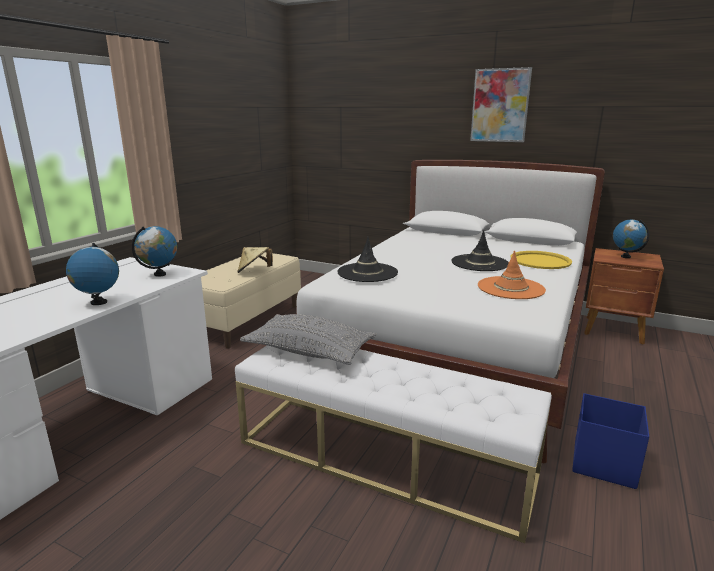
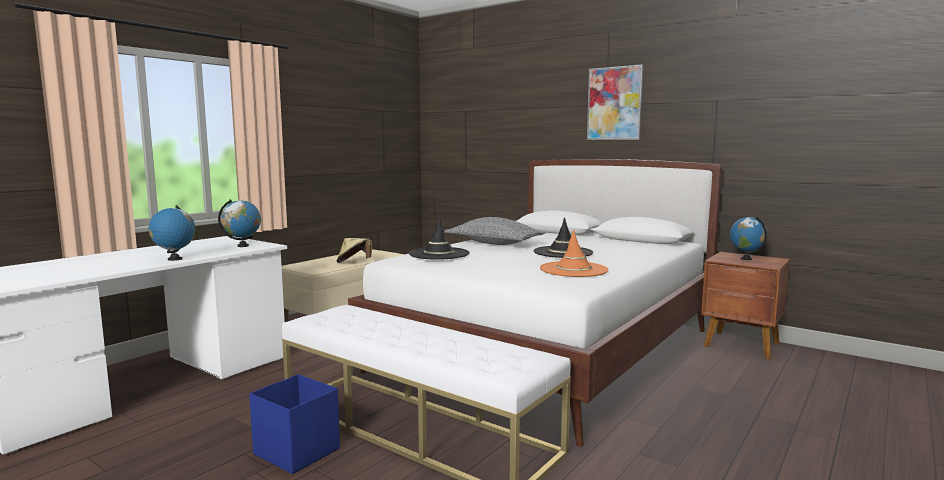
camera: 10 degrees right, 10 degrees down
(309, 351) = (357, 317): grey pillow -> grey pillow (494, 243)
(540, 261) = (631, 253): yellow tray -> none
(602, 463) = (644, 452): blue storage box -> blue storage box (296, 451)

